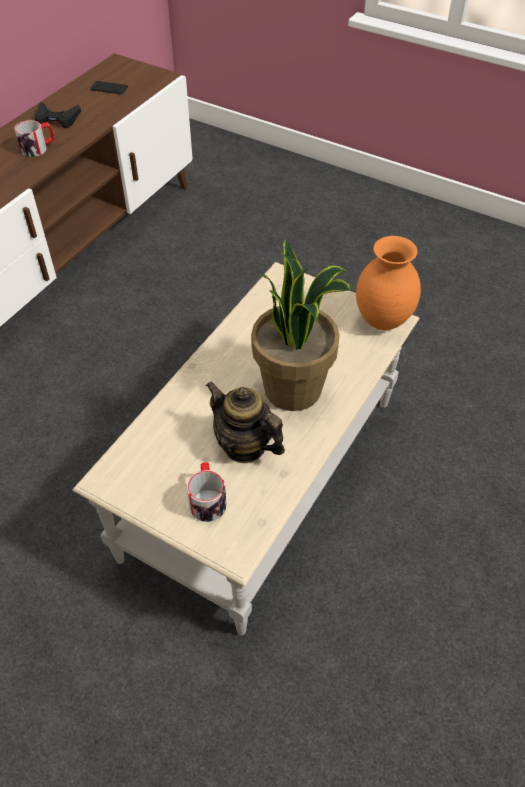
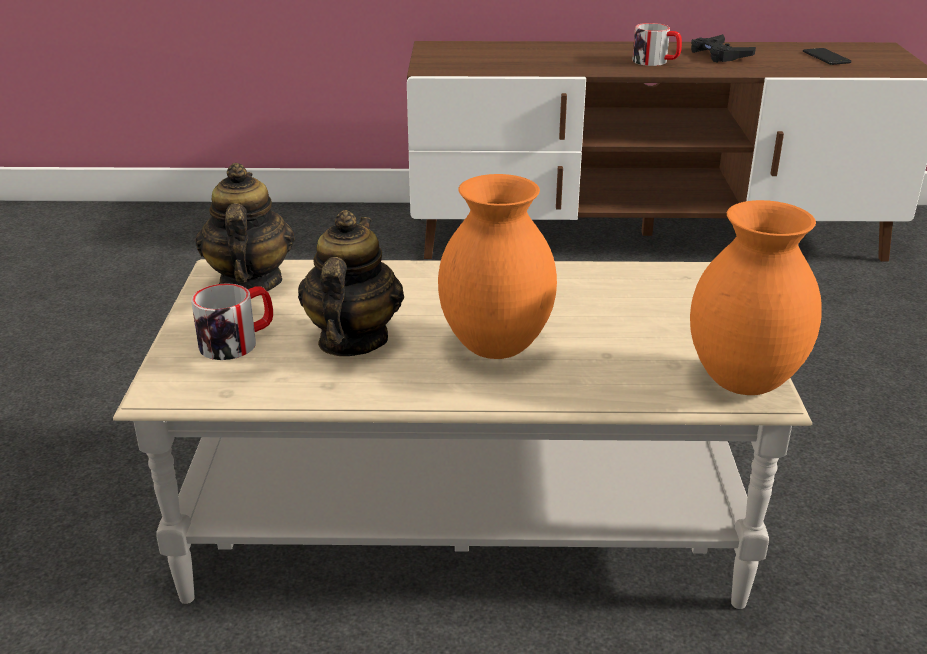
camera: 60 degrees right, 20 degrees down
(137, 470) = (249, 284): none -> teapot
(294, 389) = (497, 347): potted plant -> orange vase

